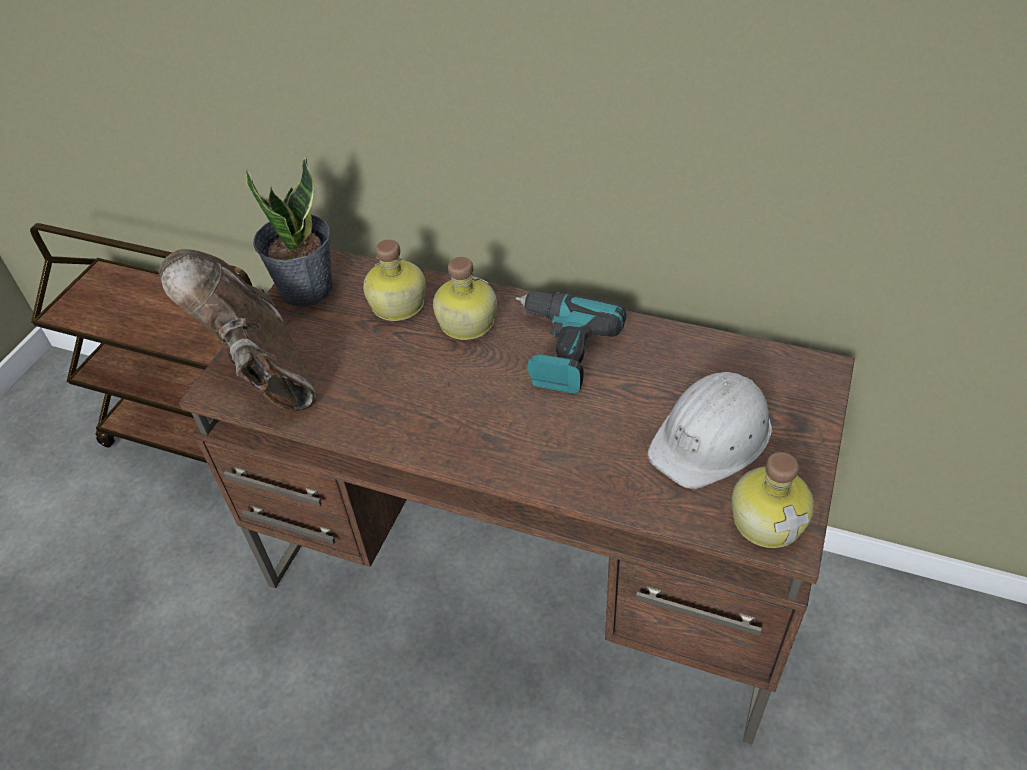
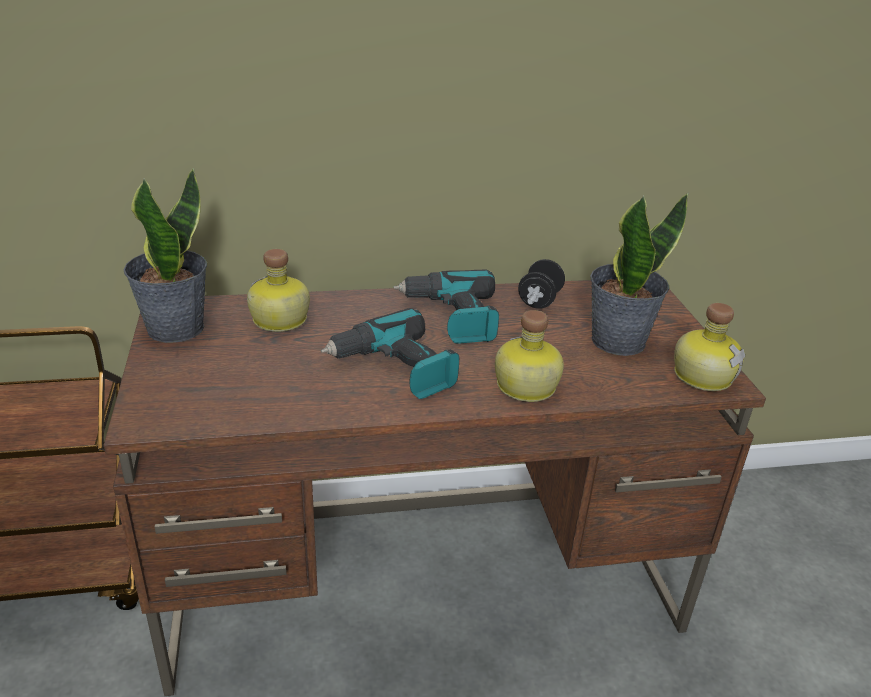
camera: 35 degrees left, 15 degrees down
(262, 373) = (183, 397): brown boot -> none
(453, 400) = (395, 369): none -> power drill
(465, 322) = (354, 318): bottle -> bottle (524, 387)
(673, 353) = (539, 300): none -> black dumbbell
(712, 437) = (617, 340): white hard hat -> potted plant

